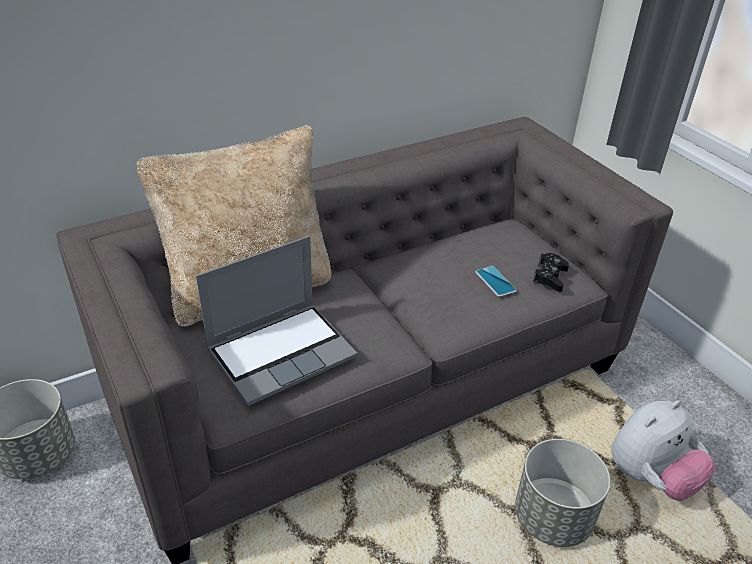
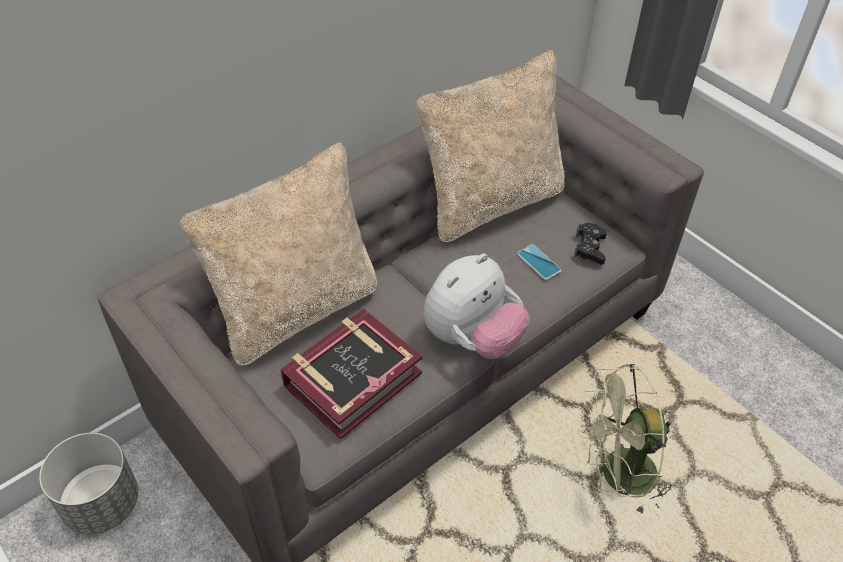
camera: 10 degrees left, 10 degrees up
(282, 352) = (352, 379): laptop -> book
(462, 232) = (493, 205): none -> beige pillow
(553, 518) = (617, 477): grey planter -> green fan
(650, 477) = (698, 420): plush toy -> plush toy (472, 338)

